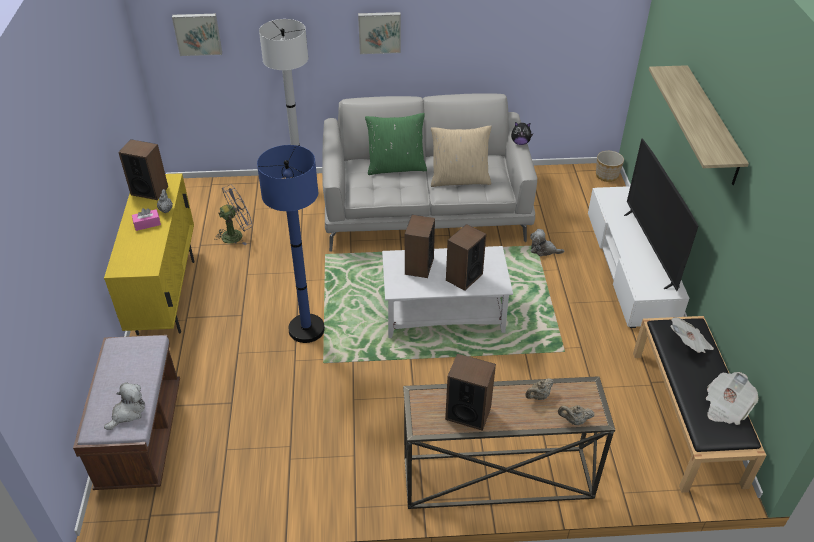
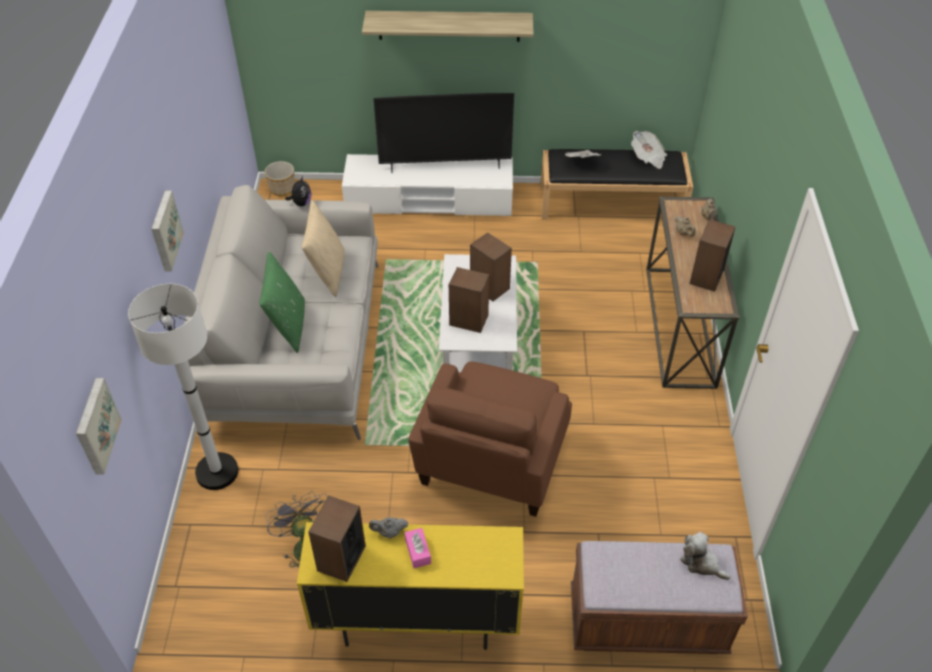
camera: 85 degrees left, 5 degrees up
(306, 329) = (491, 464): blue floor lamp -> brown armchair
(543, 250) = (394, 255): plush toy -> none

